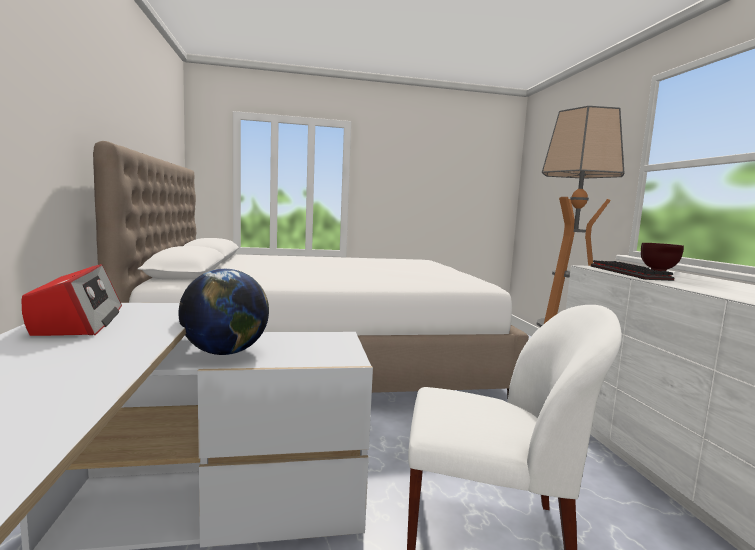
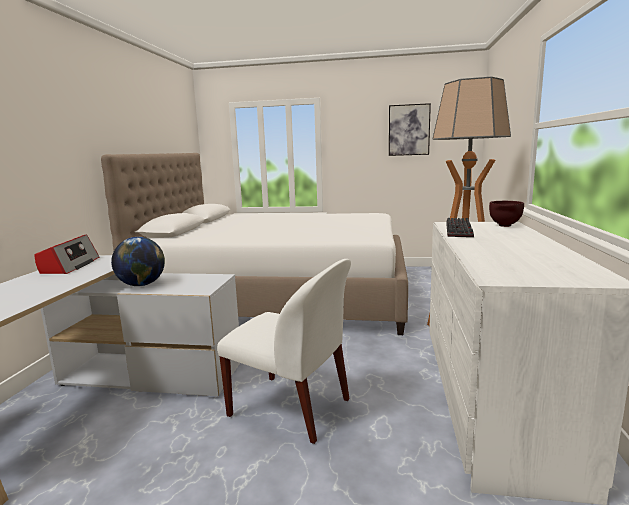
camera: 20 degrees right, 5 degrees up
(447, 170) = (409, 130): none -> picture

